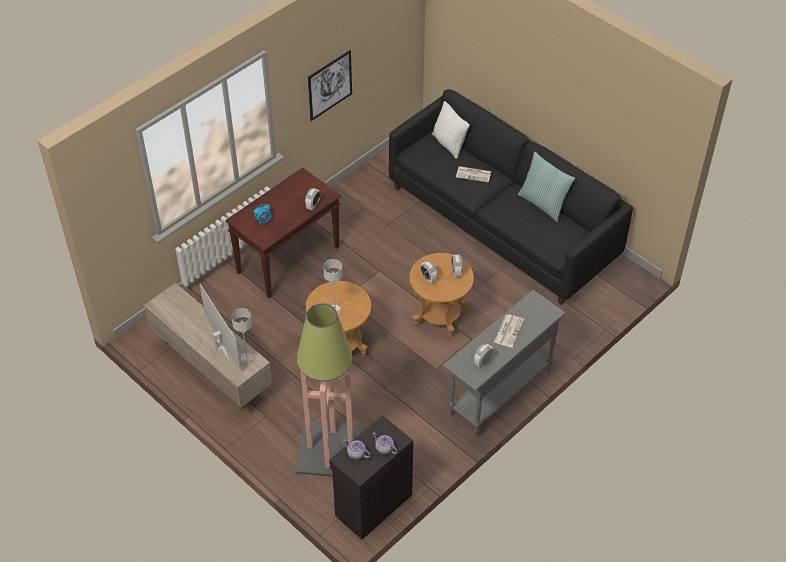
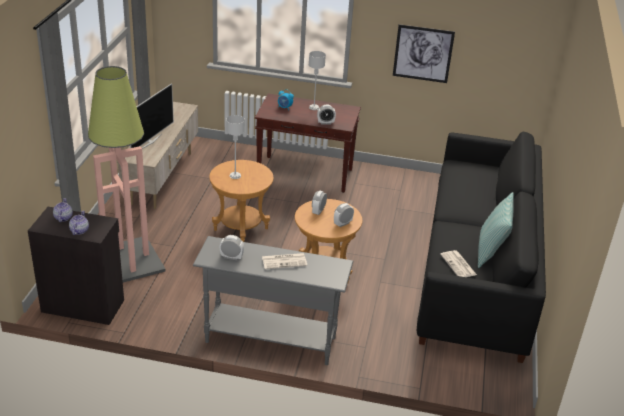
camera: 55 degrees right, 15 degrees down
(246, 358) = (150, 155): grey table lamp -> grey table lamp (313, 107)
(449, 144) = (491, 177): white pillow -> none
(474, 174) = (473, 200): newspaper -> newspaper (458, 265)

